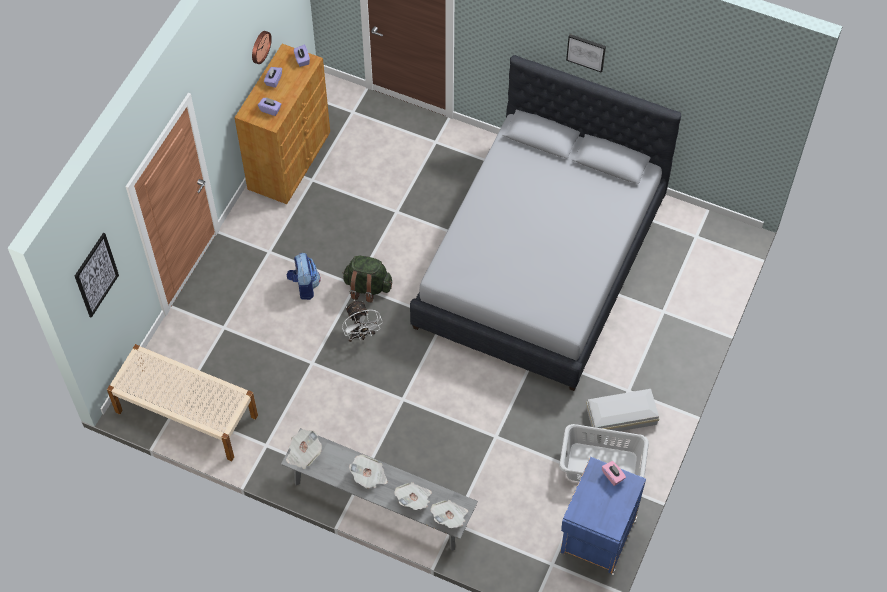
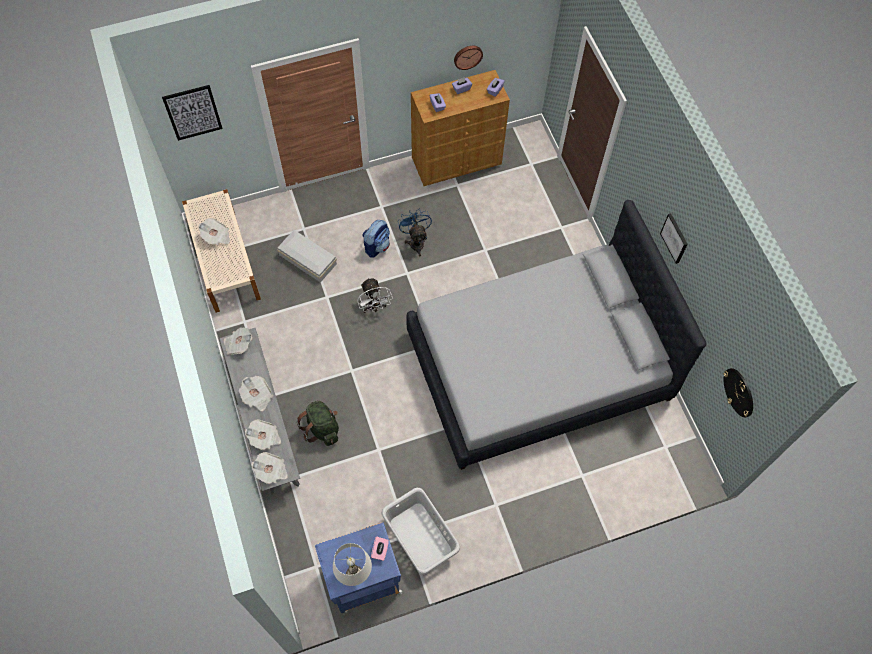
camera: 45 degrees right, 5 degrees up
(176, 389) = (216, 237): none -> newspaper
(332, 254) = (416, 241): none -> blue fan
(361, 335) = (374, 307): white fan -> white fan turned 45 degrees counterclockwise
(367, 287) = (412, 281): green backpack -> green backpack (322, 428)
(615, 509) = (355, 574): none -> white table lamp
(620, 415) = (471, 515): white storage box -> white storage box (307, 258)
(737, 127) = (739, 392): none -> wall clock

